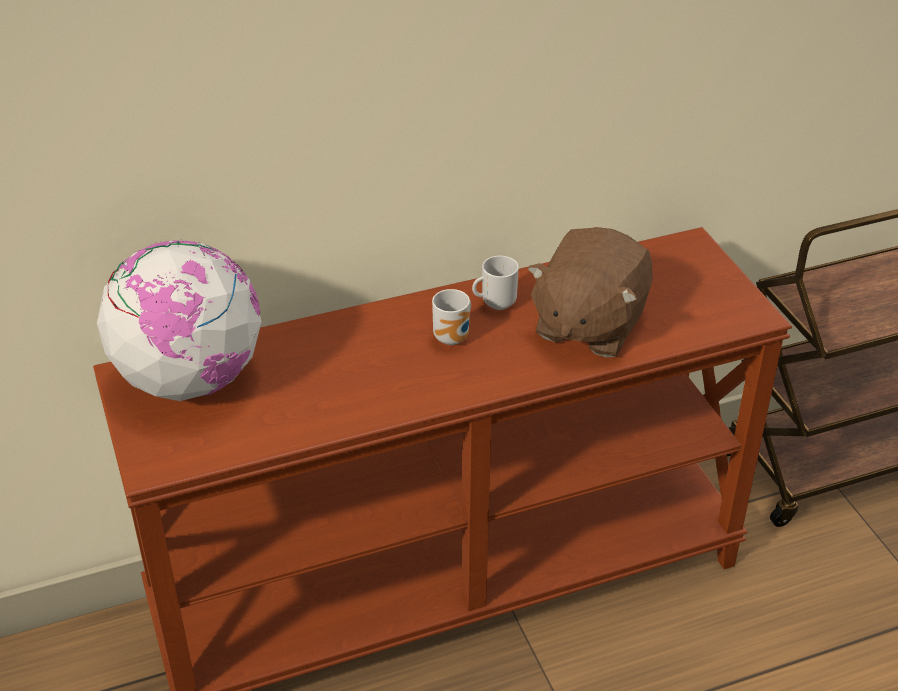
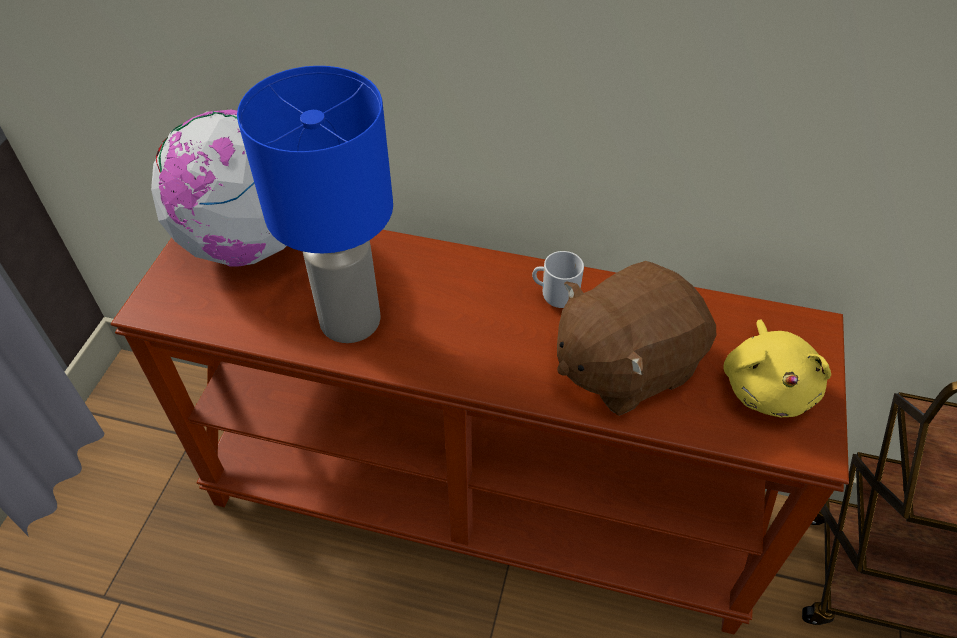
camera: 35 degrees right, 10 degrees up
(348, 394) = (350, 322): none -> blue table lamp
(454, 338) = (488, 314): mug -> none
(694, 293) = (767, 386): none -> yellow plush toy

